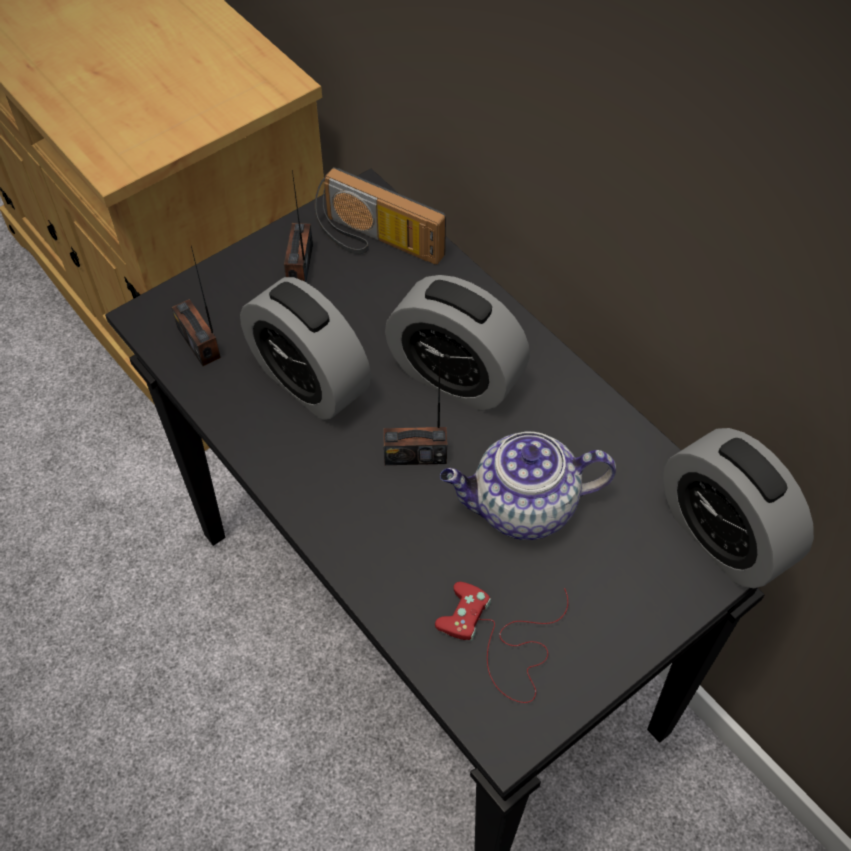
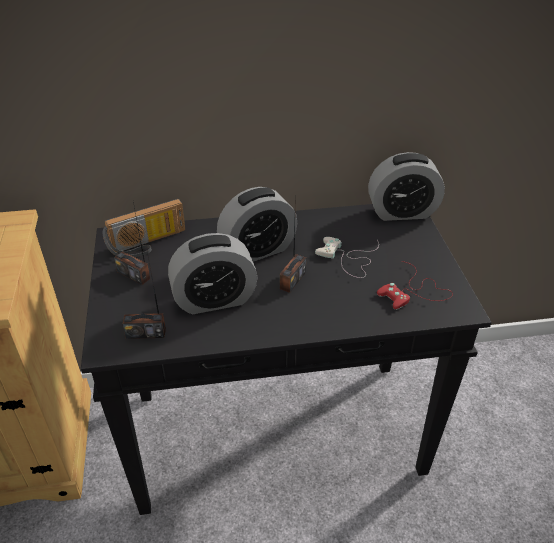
camera: 60 degrees left, 15 degrees down
(522, 508) = (348, 259): teapot -> white game controller

